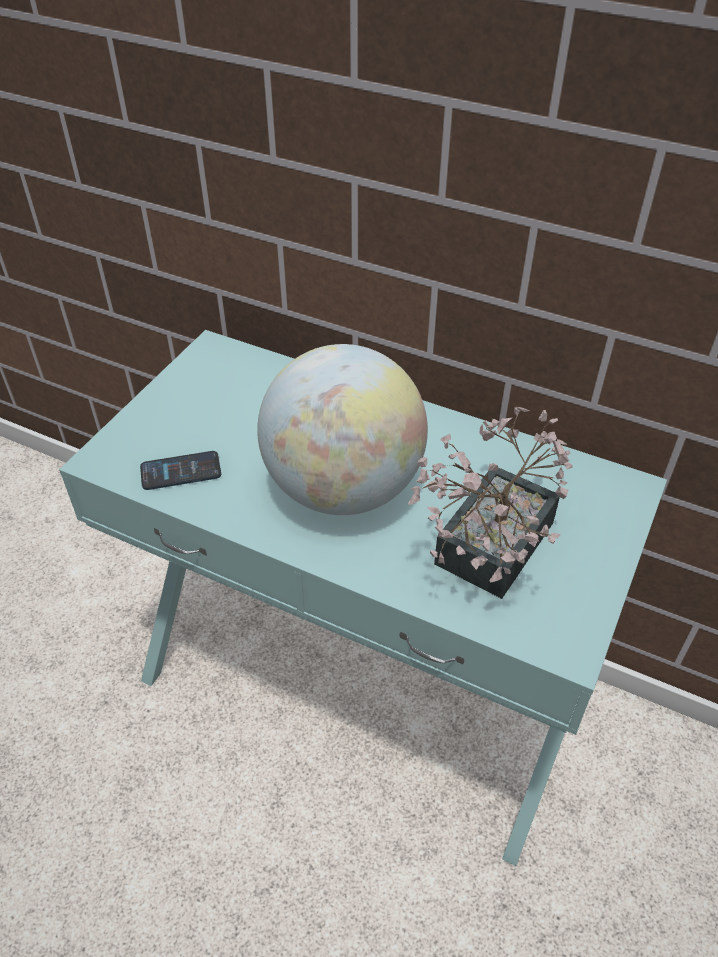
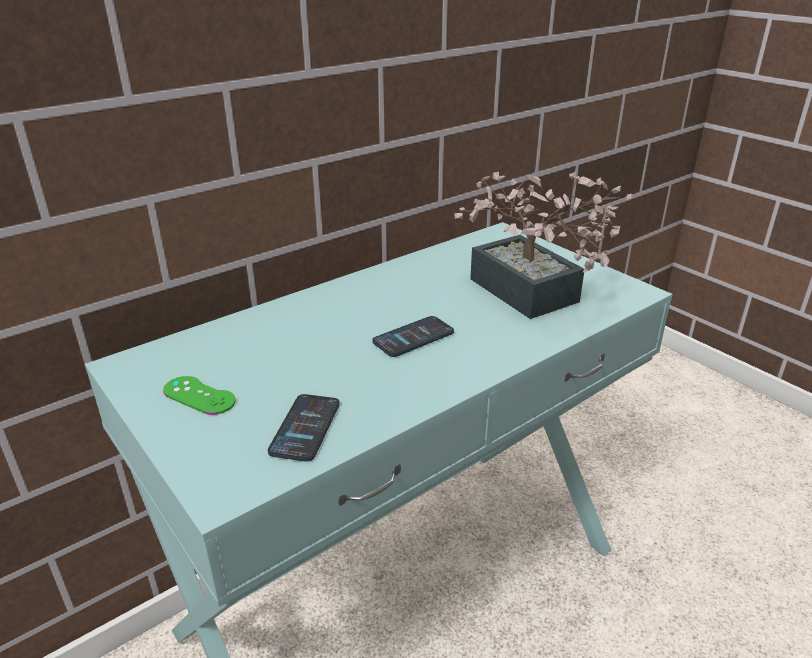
camera: 65 degrees left, 15 degrees down
(194, 401) = (199, 395): none -> green game controller
(343, 488) = (413, 337): globe -> phone

